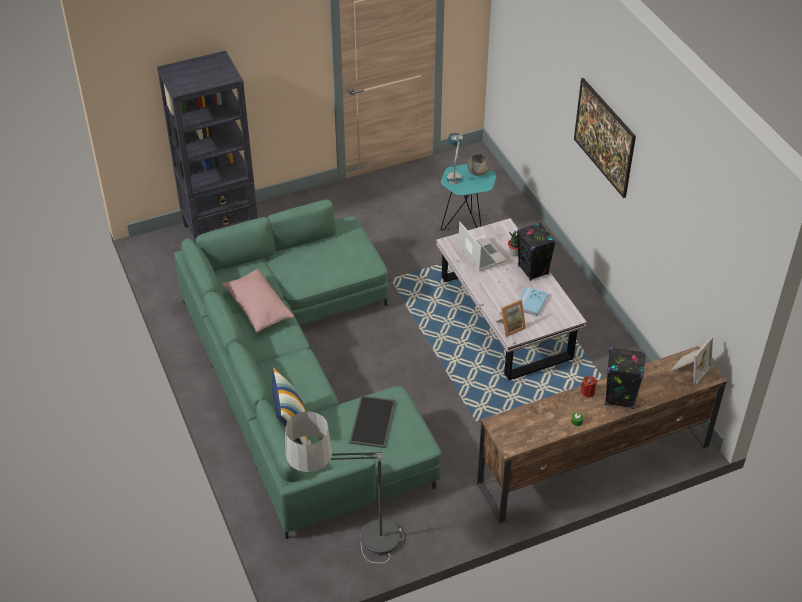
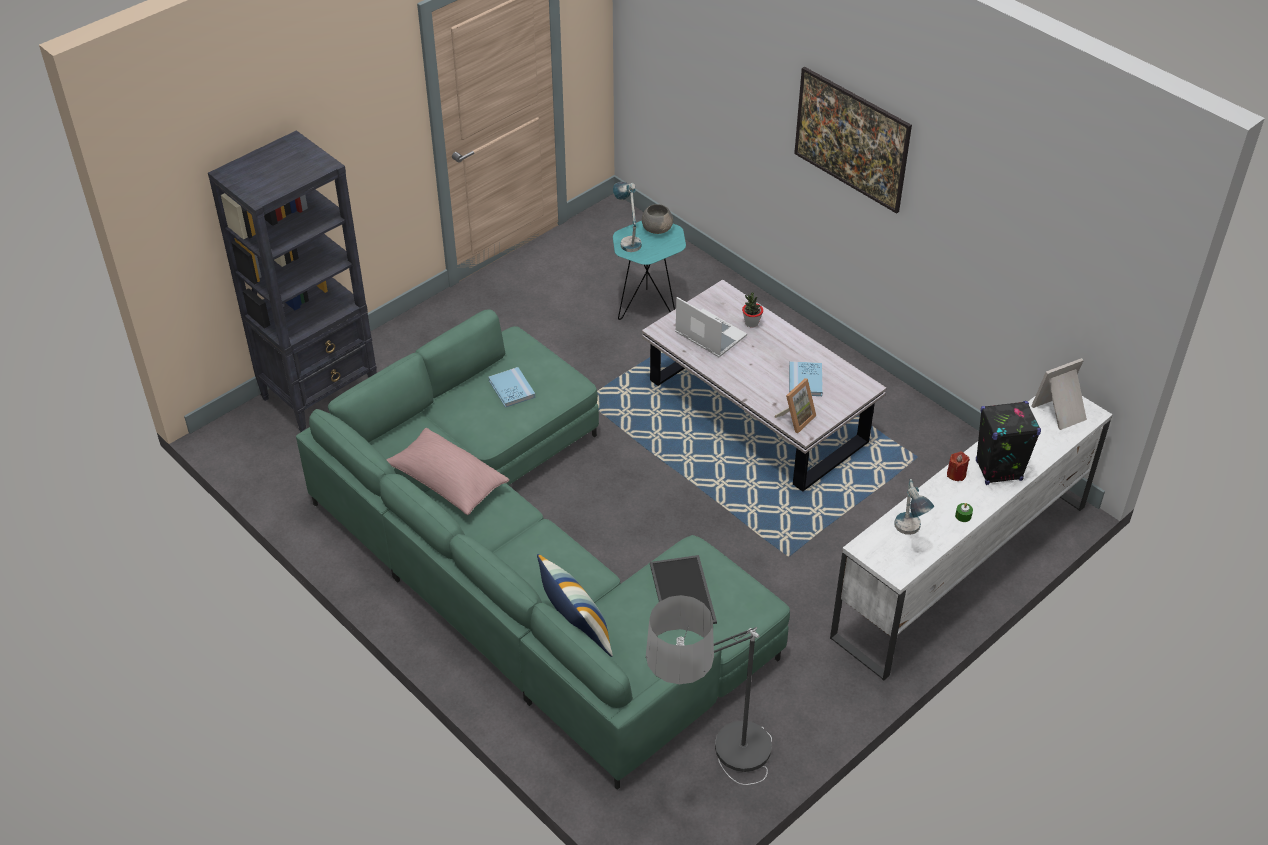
camera: 20 degrees left, 0 degrees up
(329, 257) = (511, 389): none -> blue book
(532, 423) = (909, 533): none -> table lamp
(533, 270) = (786, 339): black speaker -> none
(593, 465) = (960, 570): brown tv stand -> white tv stand
(689, 369) = (1061, 412): picture frame -> picture frame turned 135 degrees counterclockwise

